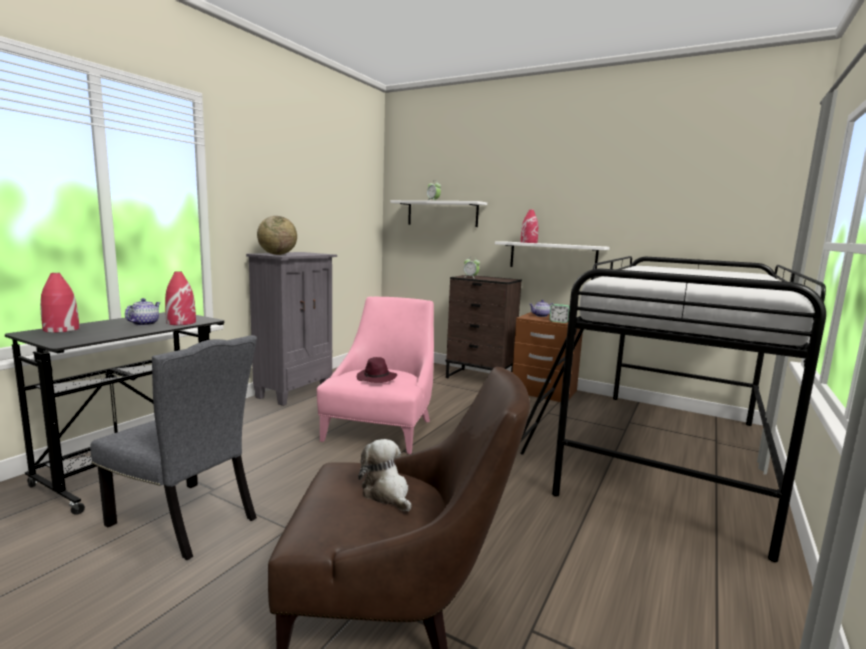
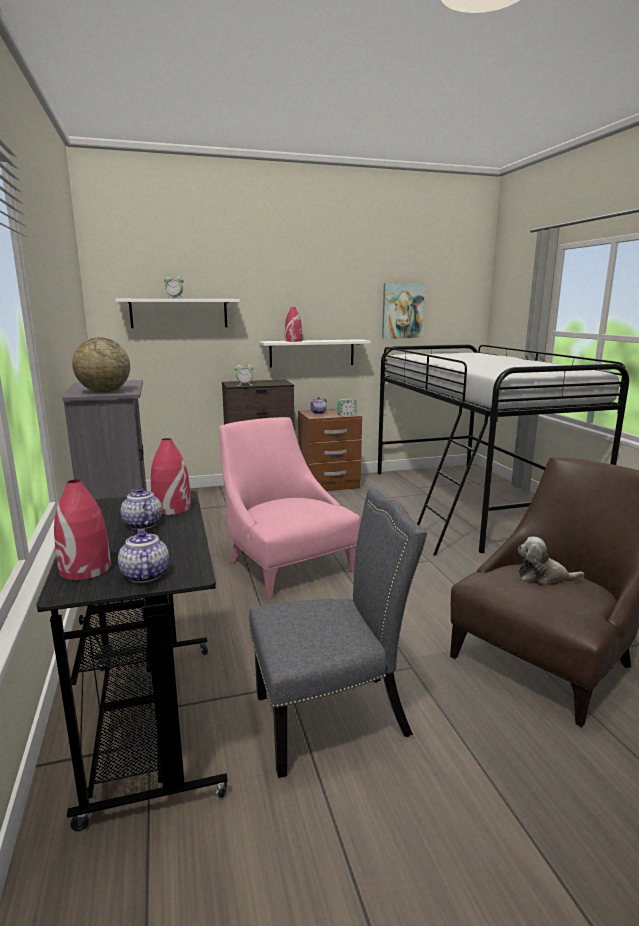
camera: 45 degrees left, 5 degrees up
(59, 337) = (144, 575): none -> teapot
(377, 378) = (302, 510): purple hat -> none
(664, 217) = (402, 311): none -> picture

